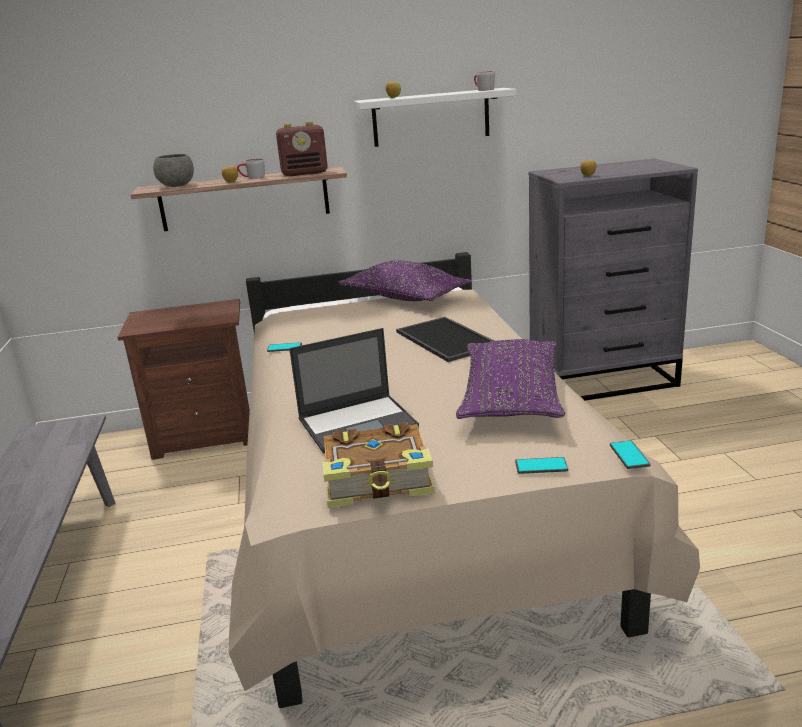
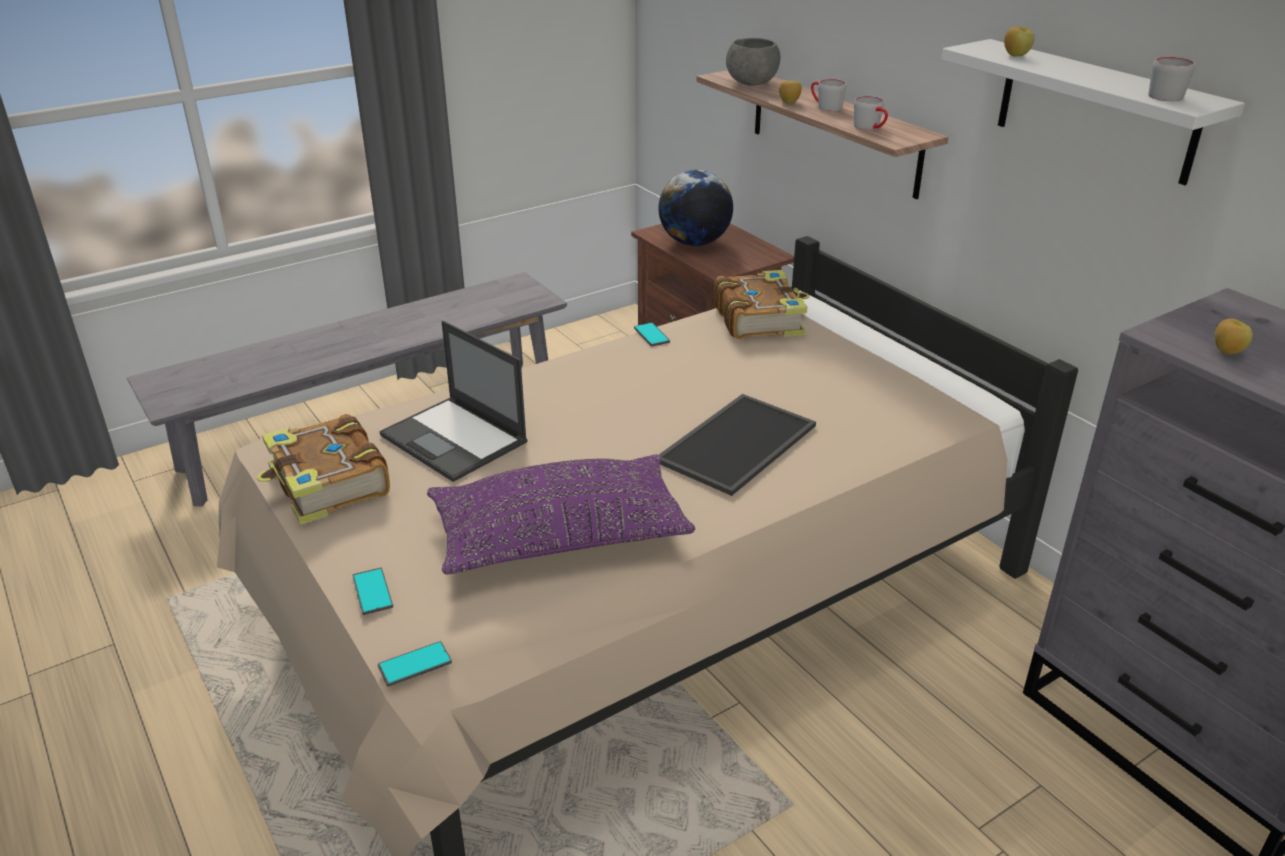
camera: 65 degrees right, 10 degrees up
(172, 320) = (694, 243): none -> globe
(304, 317) = (759, 319): none -> book
(305, 173) = (871, 128): radio -> grey mug
(404, 297) = (892, 371): purple pillow -> none

